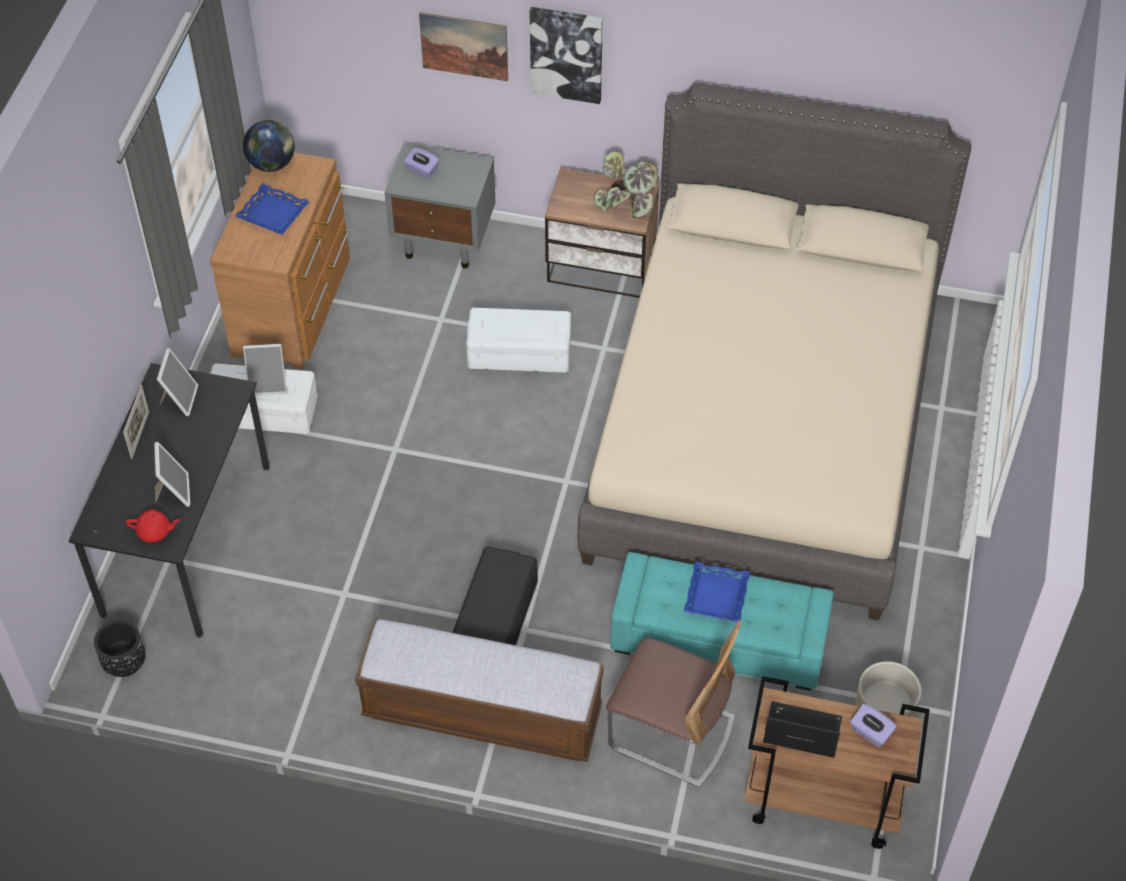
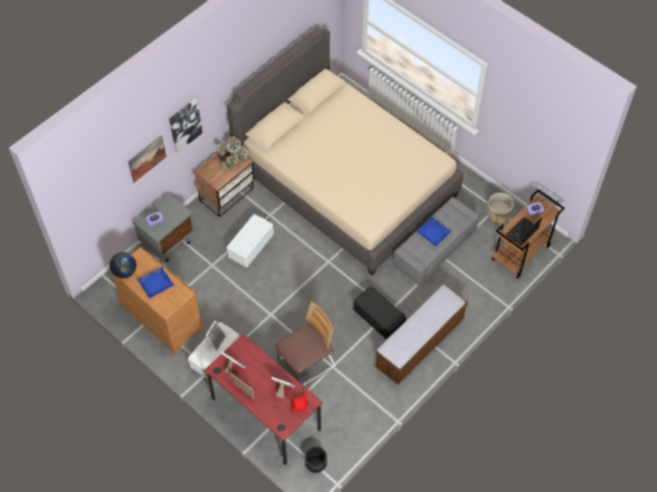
camera: 60 degrees left, 5 degrees up
(187, 539) = (266, 414): black desk -> red desk
(671, 733) = (465, 285): chair -> chair (306, 363)
(719, 639) = (434, 249): turquoise ottoman -> grey ottoman

